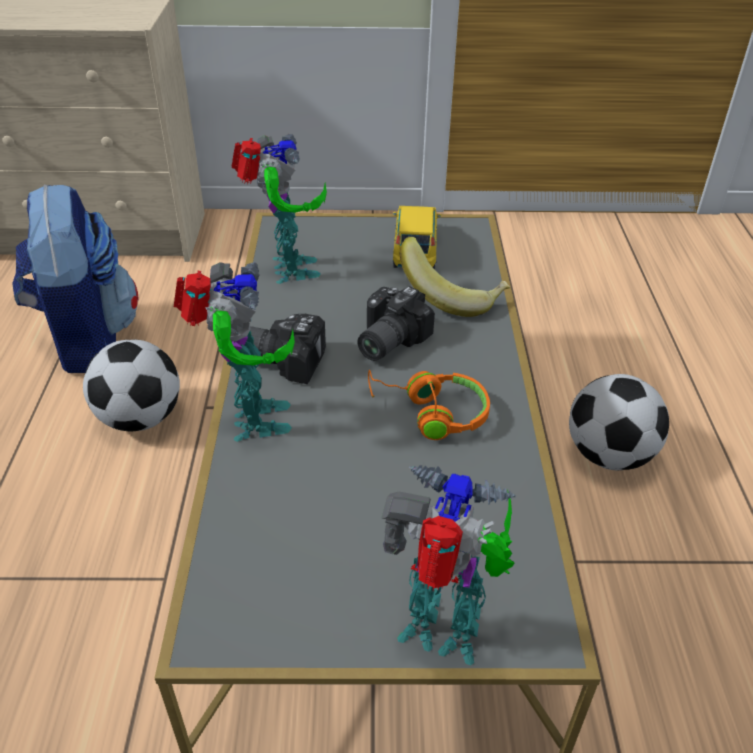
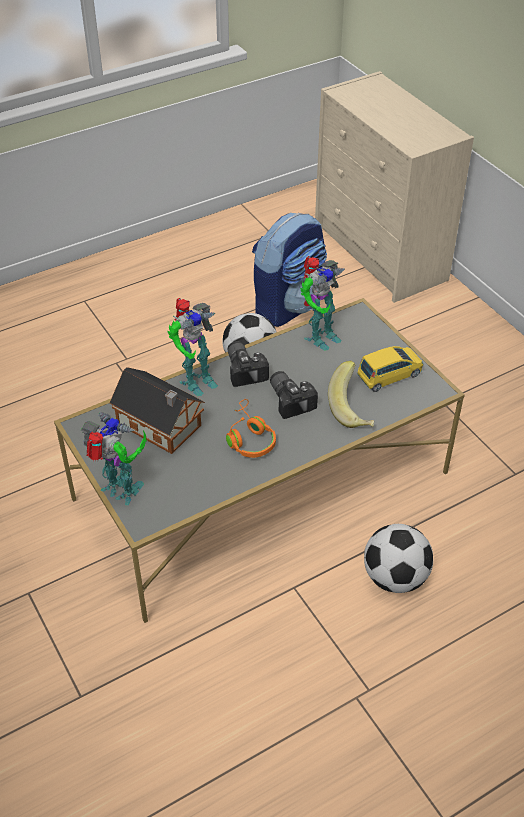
camera: 60 degrees right, 5 degrees up
(318, 507) = (161, 426): none -> toy house
(385, 340) = (291, 399): camera -> camera turned 60 degrees clockwise
(444, 635) = (121, 492): toy robot -> toy robot turned 45 degrees counterclockwise

